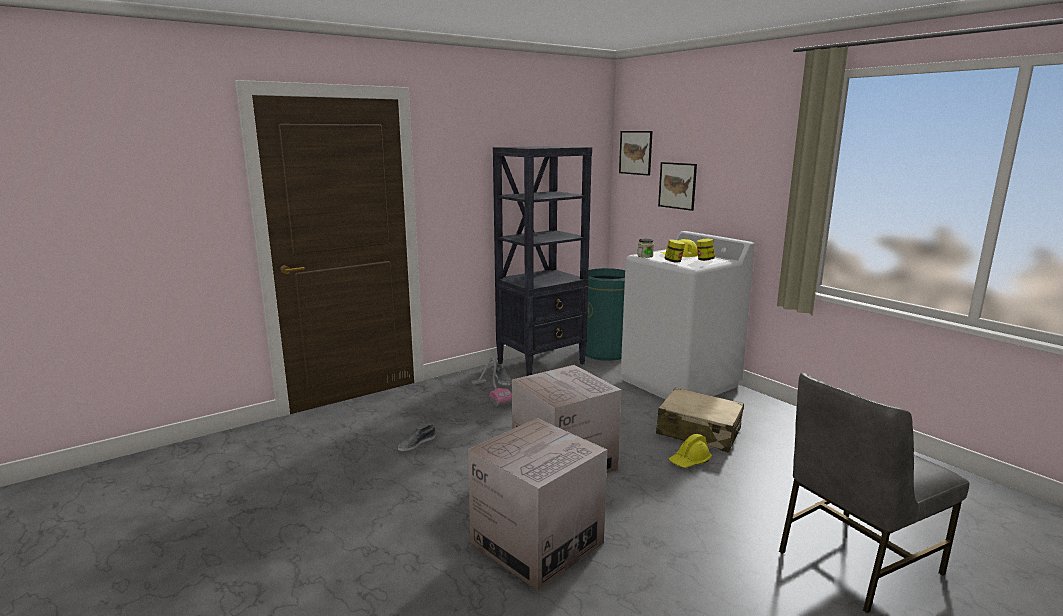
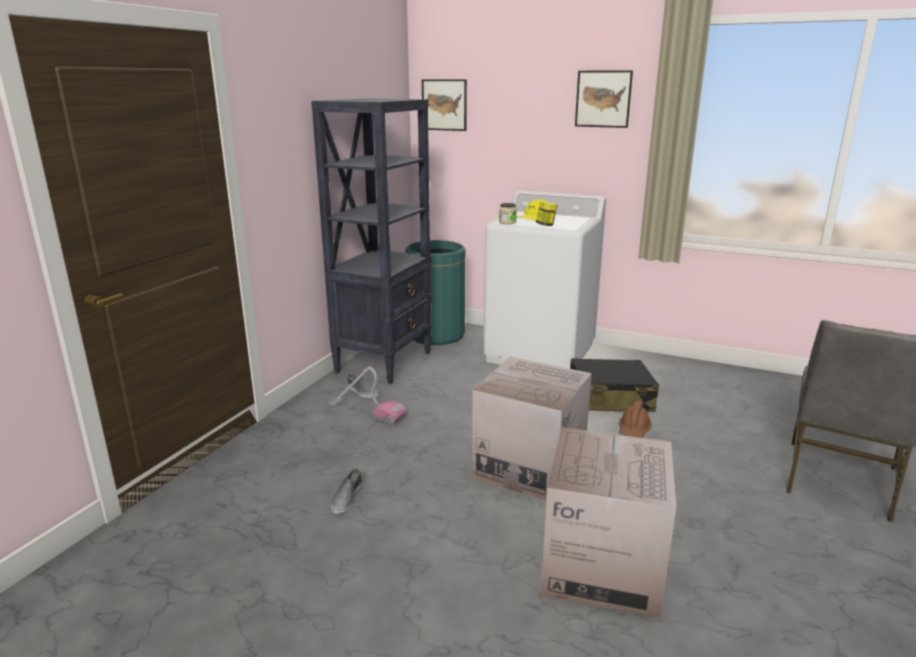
camera: 30 degrees left, 5 degrees up
(677, 185) = (504, 141): picture -> picture (603, 99)
(690, 461) = (634, 430): yellow hard hat -> brown hard hat
(698, 432) = (609, 398): beige suitcase -> black suitcase
(704, 260) = (568, 220): jar -> none

